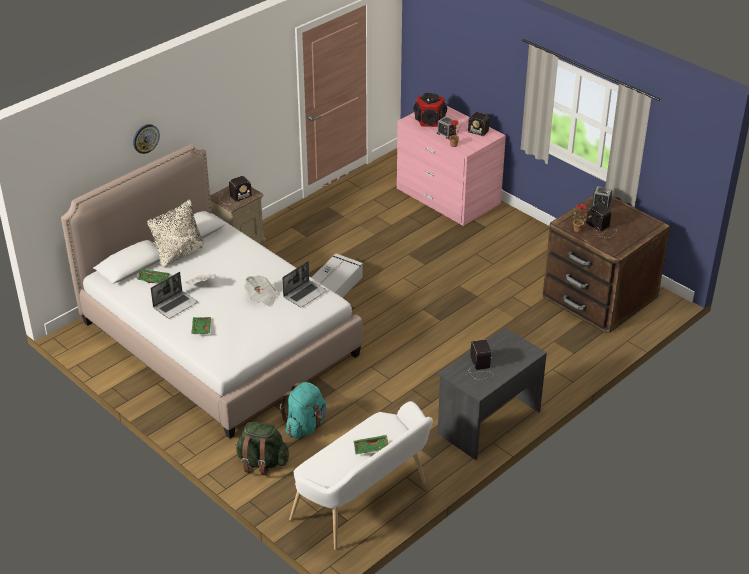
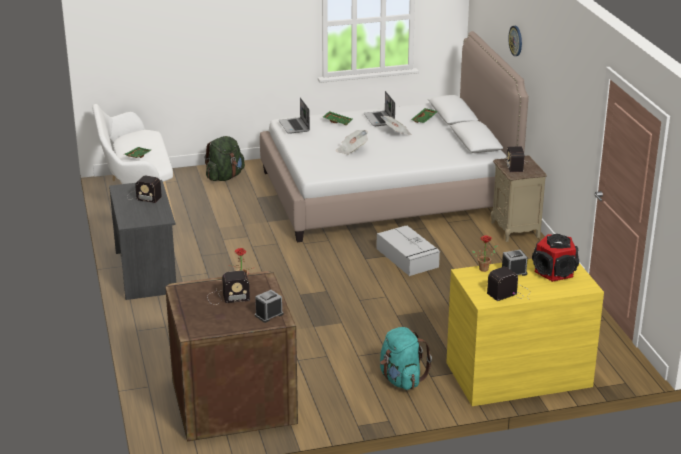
camera: 120 degrees right, 10 degrees down
(179, 255) = (450, 133): beige pillow -> none
(305, 294) = (336, 166): laptop -> laptop (295, 126)
(305, 426) = (241, 200): turquoise backpack -> turquoise backpack (401, 380)
(448, 195) = (518, 374): pink dresser -> yellow dresser

